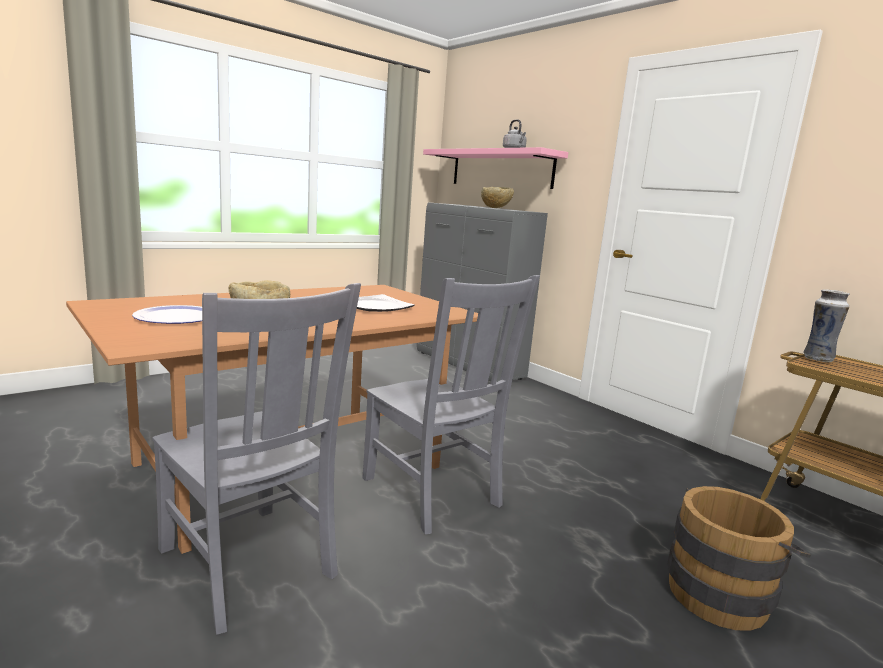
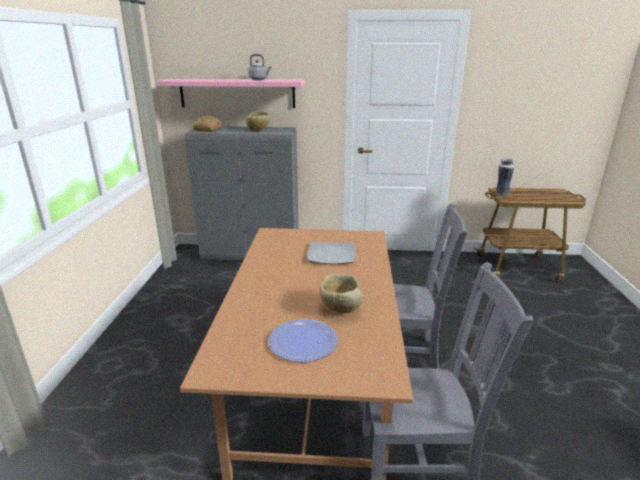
camera: 45 degrees left, 10 degrees up
(455, 204) = (208, 129): none -> bread
(722, 592) = (537, 322): brown bucket -> none

